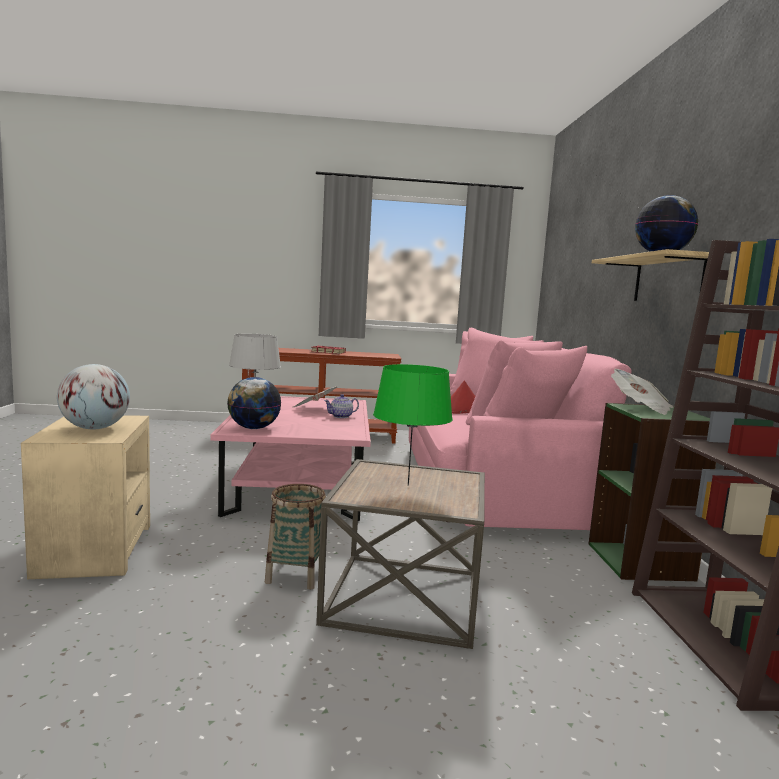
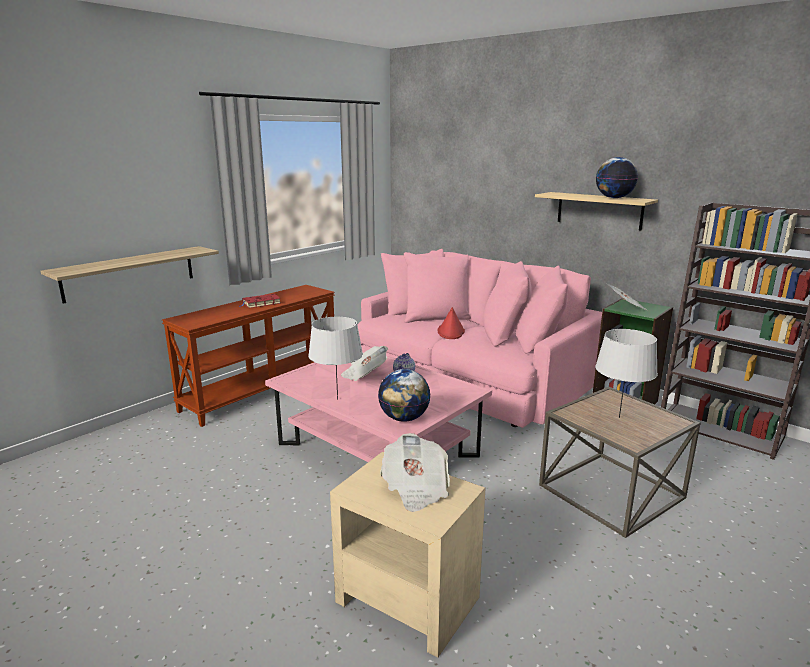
camera: 45 degrees left, 10 degrees up
(94, 428) = (415, 489): globe -> newspaper
(241, 307) = (130, 273): none -> shelf
(296, 575) = (547, 517): basket -> none
(408, 485) = (619, 417): green table lamp -> grey table lamp

